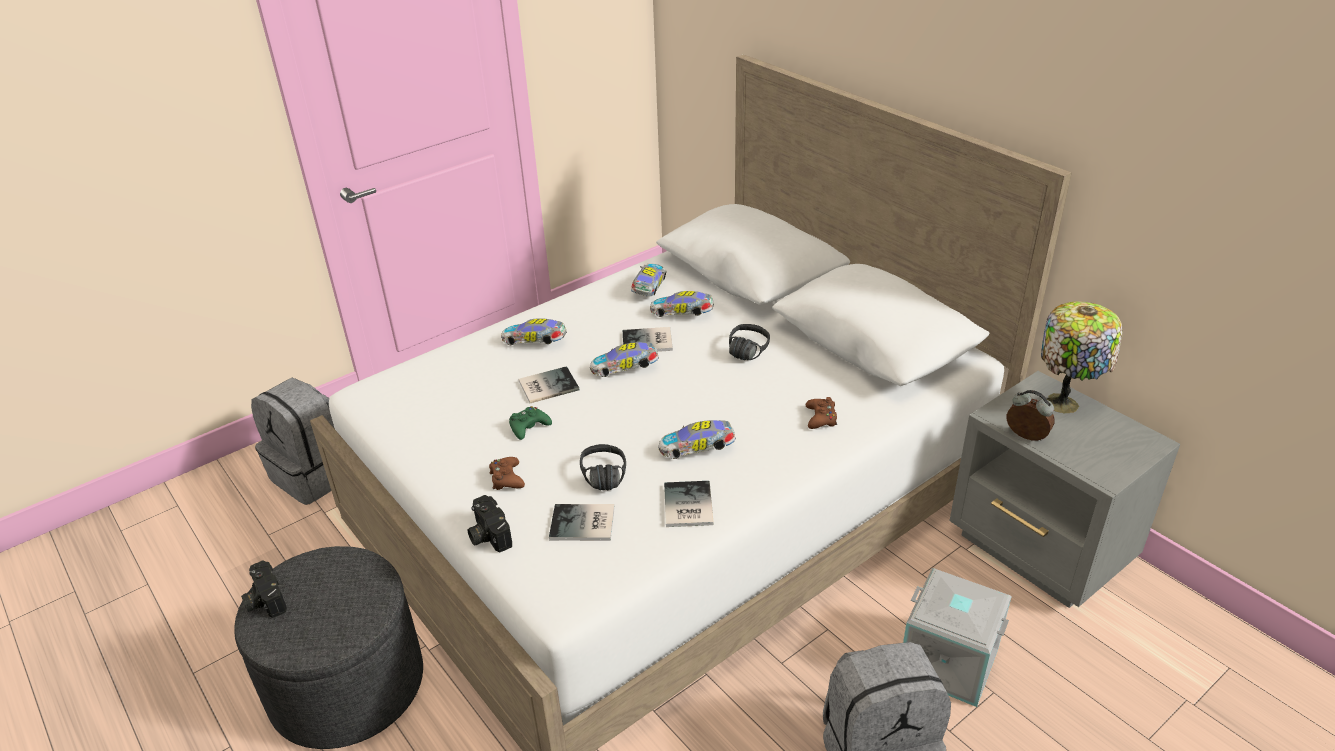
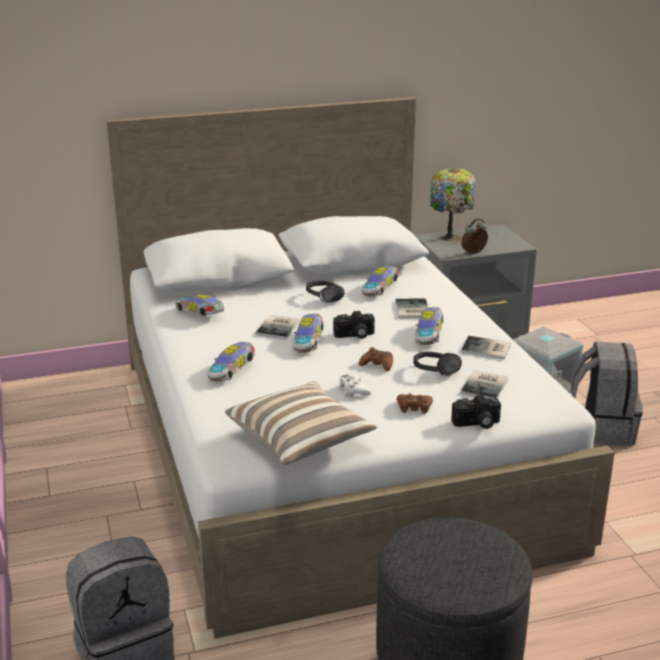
camera: 70 degrees left, 10 degrees down
(264, 600) = (440, 589): camera -> camera (354, 335)
(413, 420) = (300, 440): none -> pillow
(529, 427) = (353, 390): green game controller -> white game controller
(546, 385) = (302, 375): book -> book (411, 310)
(683, 314) = (253, 309): toy car -> toy car (380, 289)
(821, 418) = (424, 292): brown game controller -> brown game controller (377, 364)

